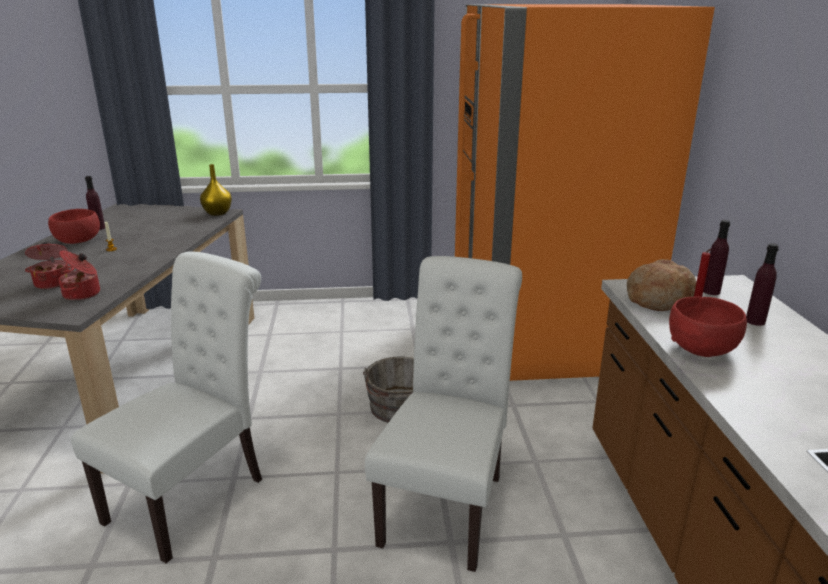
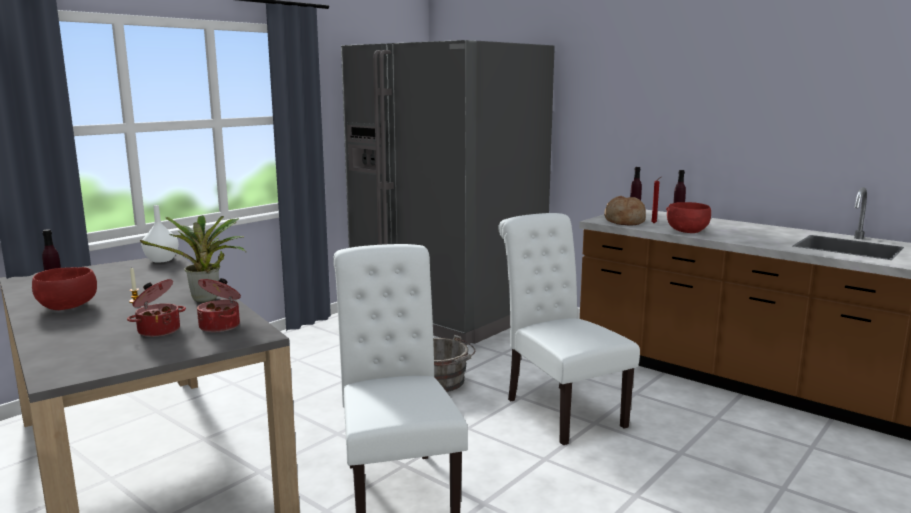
camera: 45 degrees left, 10 degrees down
(139, 264) = (206, 300): none -> potted plant
(217, 213) = (161, 260): yellow vase -> white vase
(543, 333) = (448, 313): orange fridge -> grey fridge

